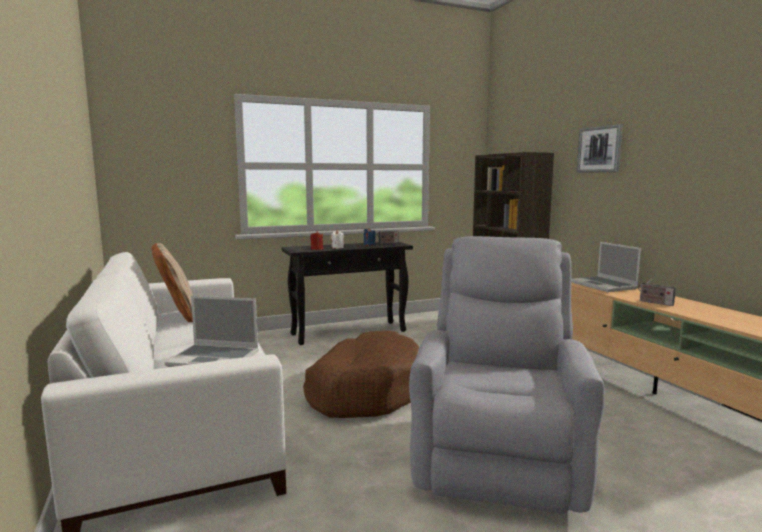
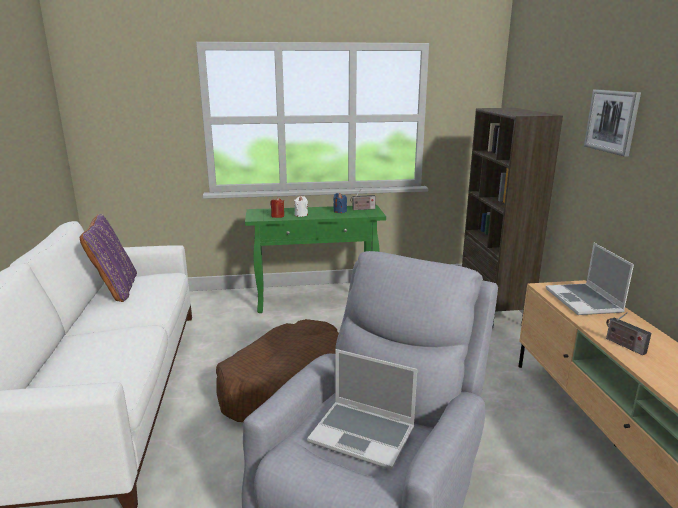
camera: 15 degrees right, 10 degrees up
(177, 316) = (115, 289): beige pillow -> purple pillow
(215, 359) = (97, 362): laptop -> laptop (363, 435)
(349, 332) = (317, 301): black console table -> green console table

